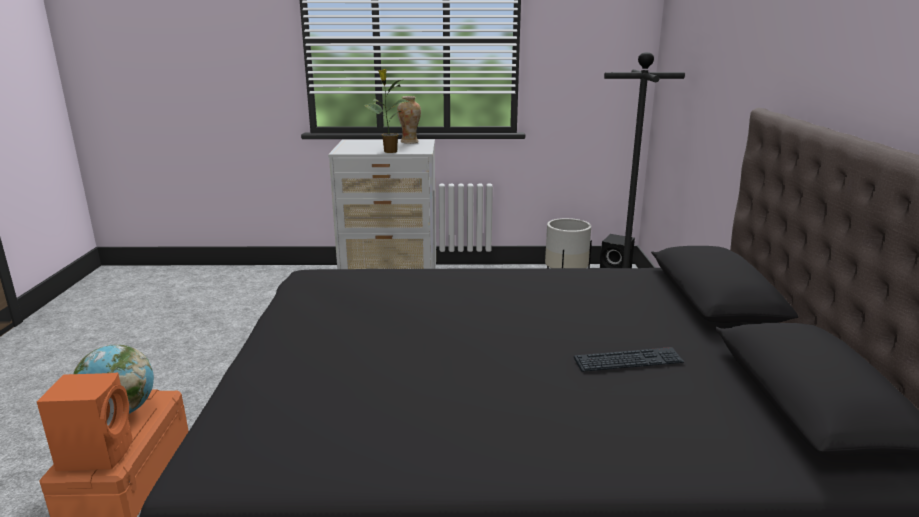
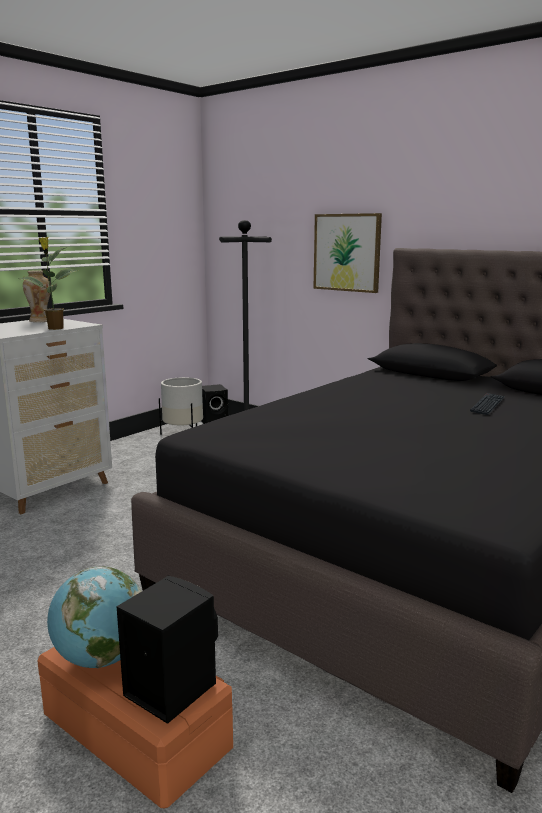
camera: 50 degrees left, 5 degrees down
(98, 453) = (169, 688): orange speaker -> black speaker
(735, 105) = (347, 252): none -> picture

